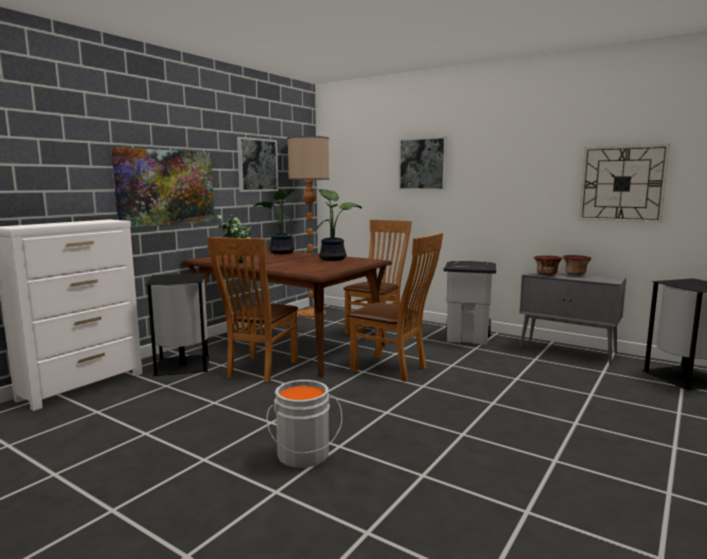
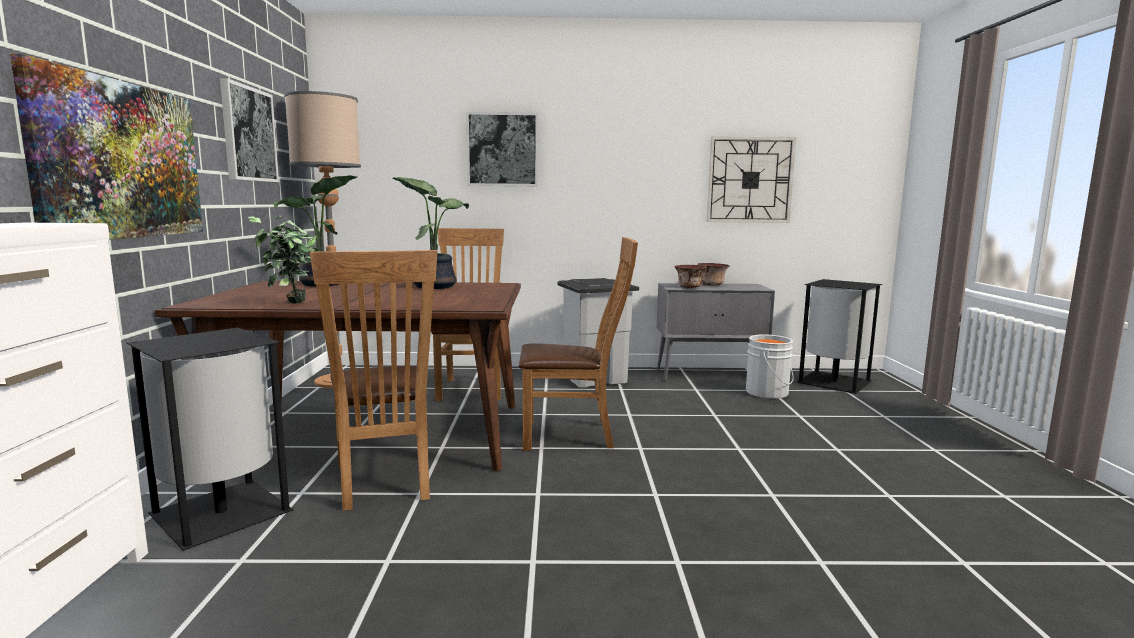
camera: 35 degrees left, 0 degrees up
(304, 456) = (659, 595): grey bucket -> grey bucket (769, 393)

